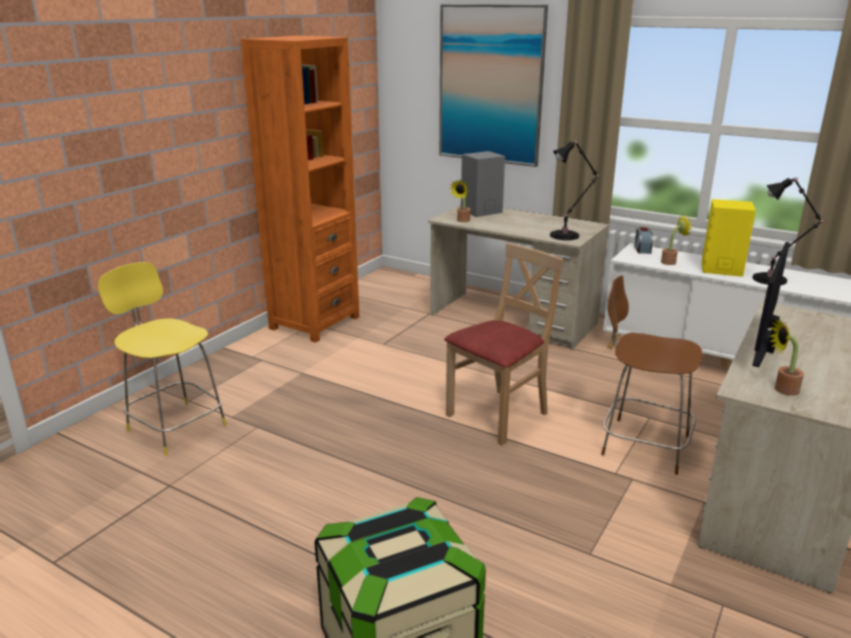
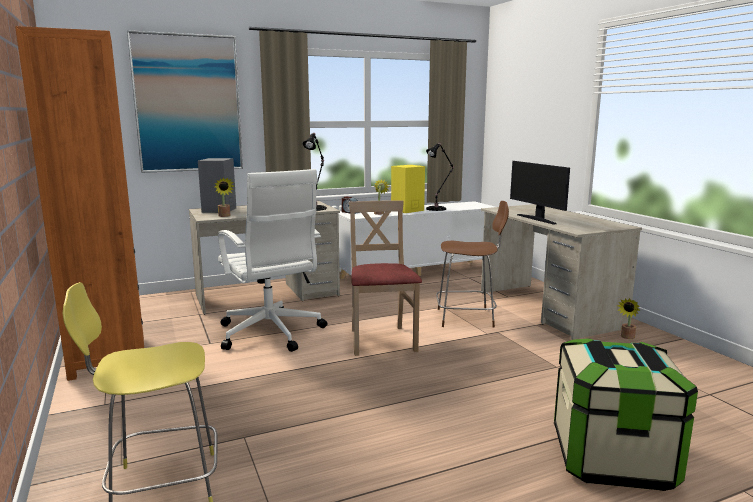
camera: 55 degrees left, 10 degrees down
(435, 358) = (271, 334): none -> white office chair
(641, 444) = (467, 318): brown chair -> brown chair turned 150 degrees counterclockwise
(781, 389) = (584, 227): potted plant -> potted plant (627, 337)

